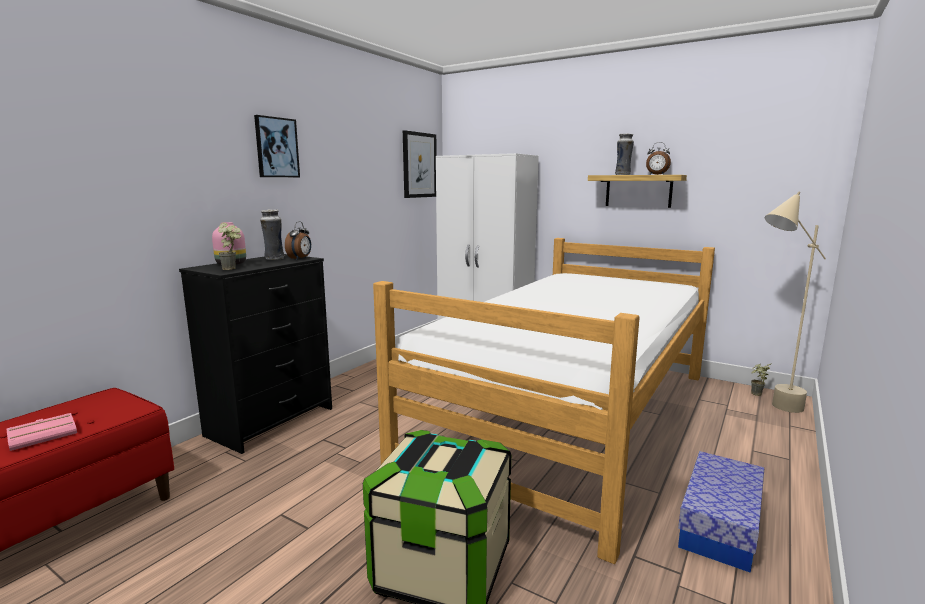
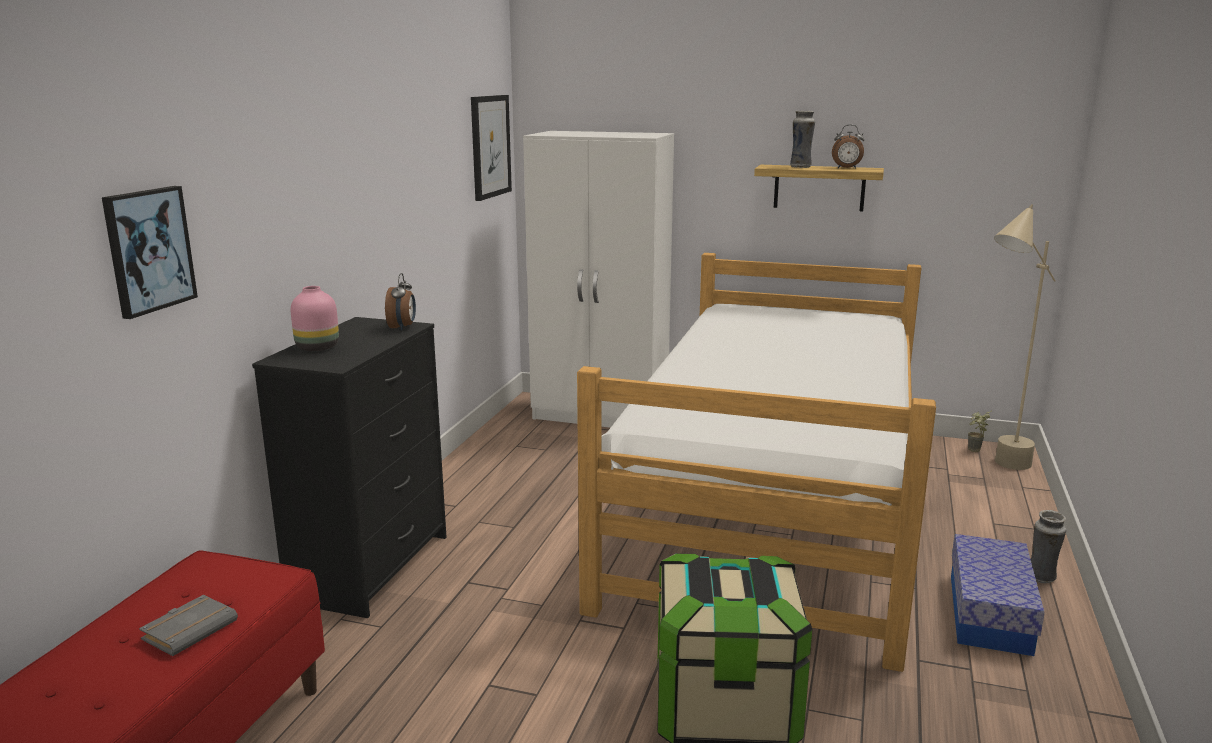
camera: 15 degrees left, 5 degrees up
(44, 435) = (190, 629): pink book -> grey book
(233, 269) = (339, 358): potted plant -> none
(274, 259) = (363, 330): vase -> vase (1041, 578)
(276, 147) = (340, 157): picture -> picture (148, 250)

